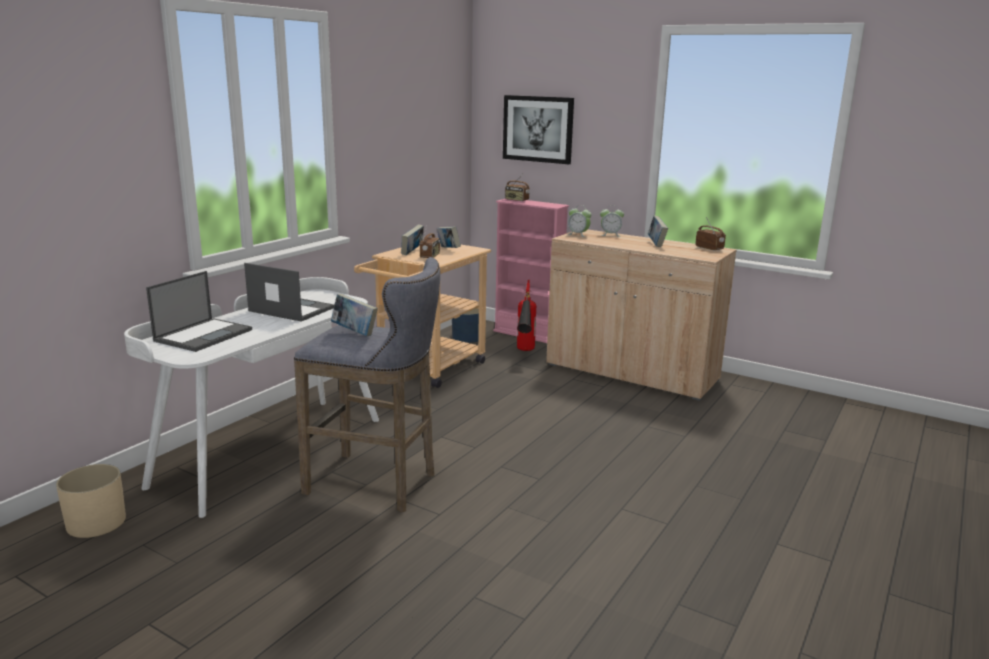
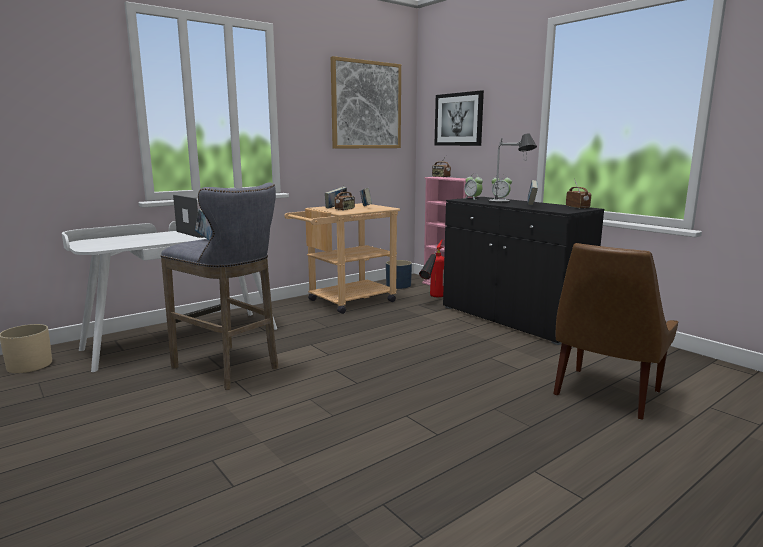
camera: 20 degrees right, 5 degrees down
(204, 335) = (124, 240): laptop -> none
(423, 110) = (366, 105): none -> picture
(631, 372) = (511, 319): beige cabinet -> black cabinet
(633, 246) = (508, 204): none -> table lamp
(780, 452) = (605, 394): none -> brown chair

